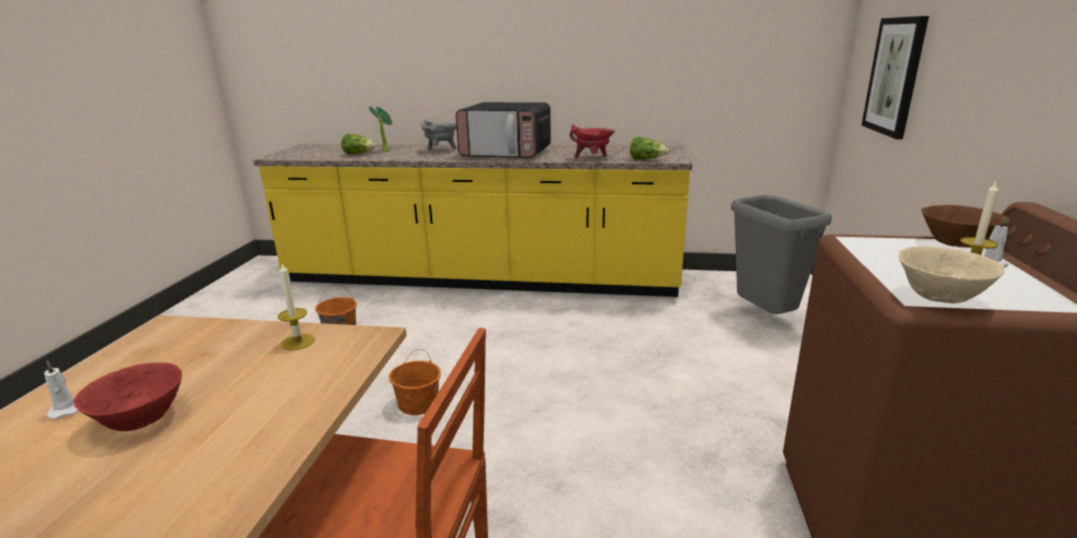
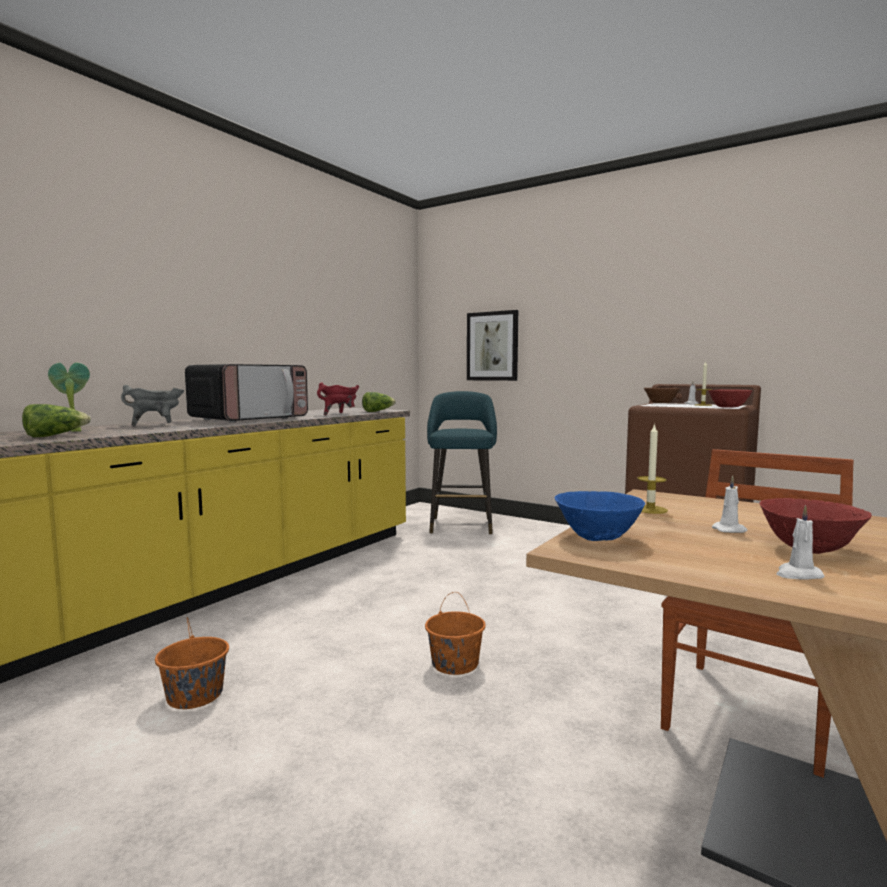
camera: 65 degrees left, 15 degrees down
(195, 330) = (597, 537): none -> blue bowl
(213, 381) = (730, 530): none -> white candle
(765, 317) = (461, 524): grey trash can -> turquoise stool
(939, 297) = (729, 407): beige bowl -> red bowl

